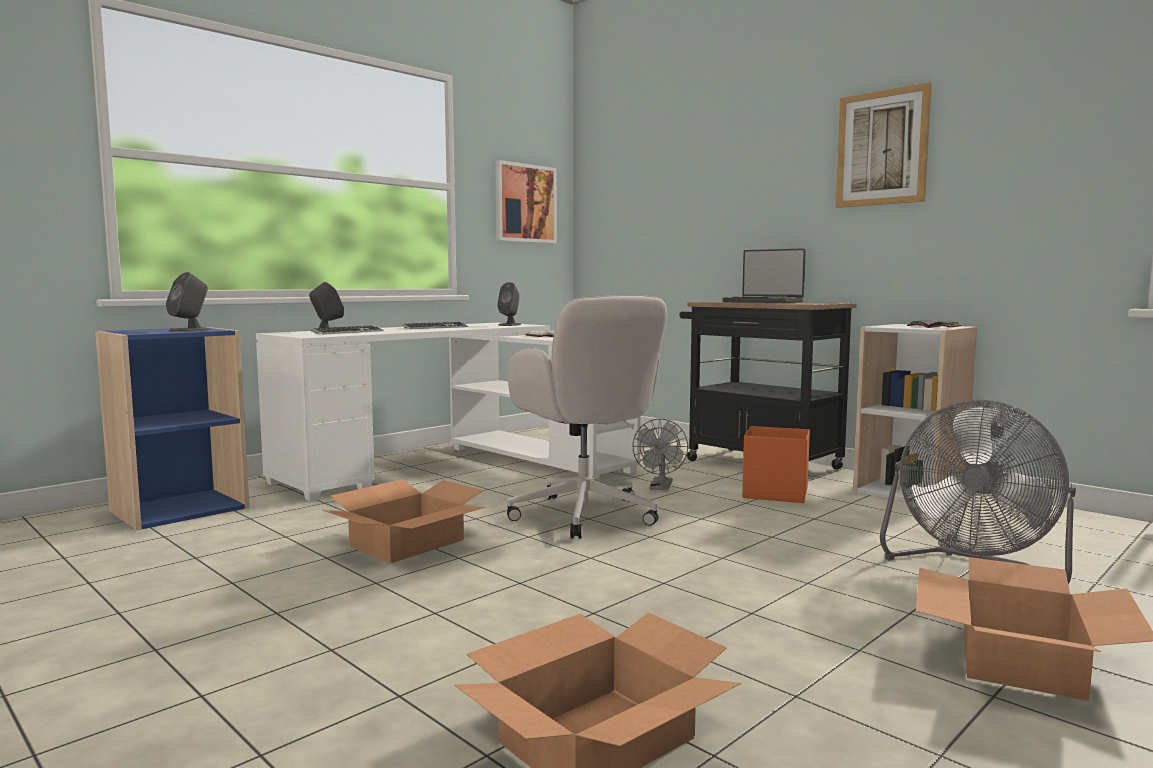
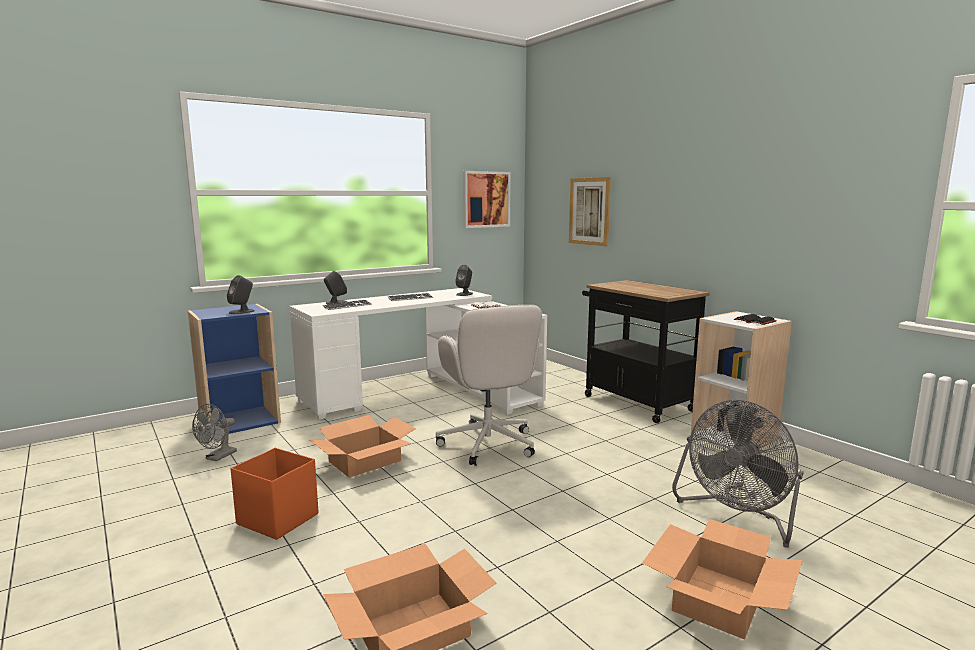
camera: 10 degrees right, 5 degrees up
(661, 487) = (552, 422): grey fan -> grey fan (218, 457)
(763, 302) = (642, 287): laptop -> none
(774, 493) = (631, 432): orange storage box -> orange storage box (277, 518)
(882, 148) = (732, 177): picture -> picture (589, 211)

